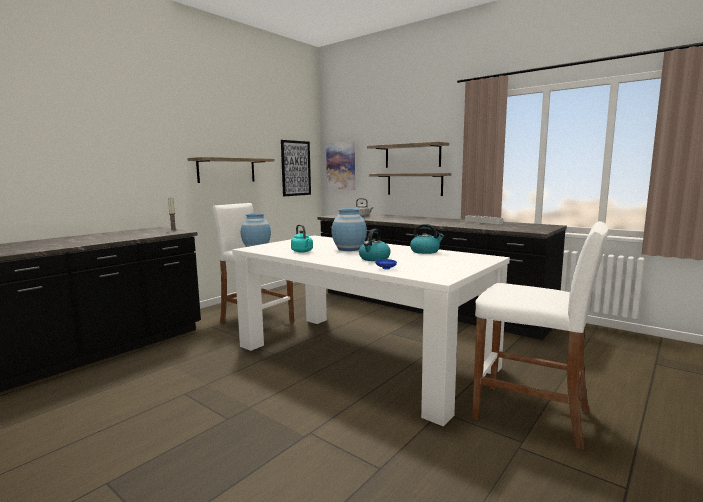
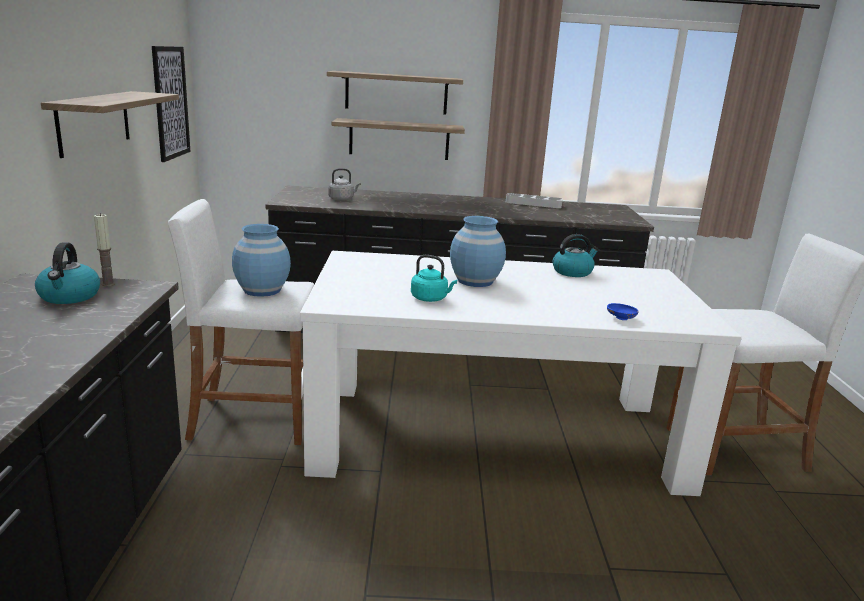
camera: 40 degrees left, 10 degrees up
(341, 166) = (245, 98): picture -> none
(374, 258) = (559, 299): kettle -> kettle (69, 296)

